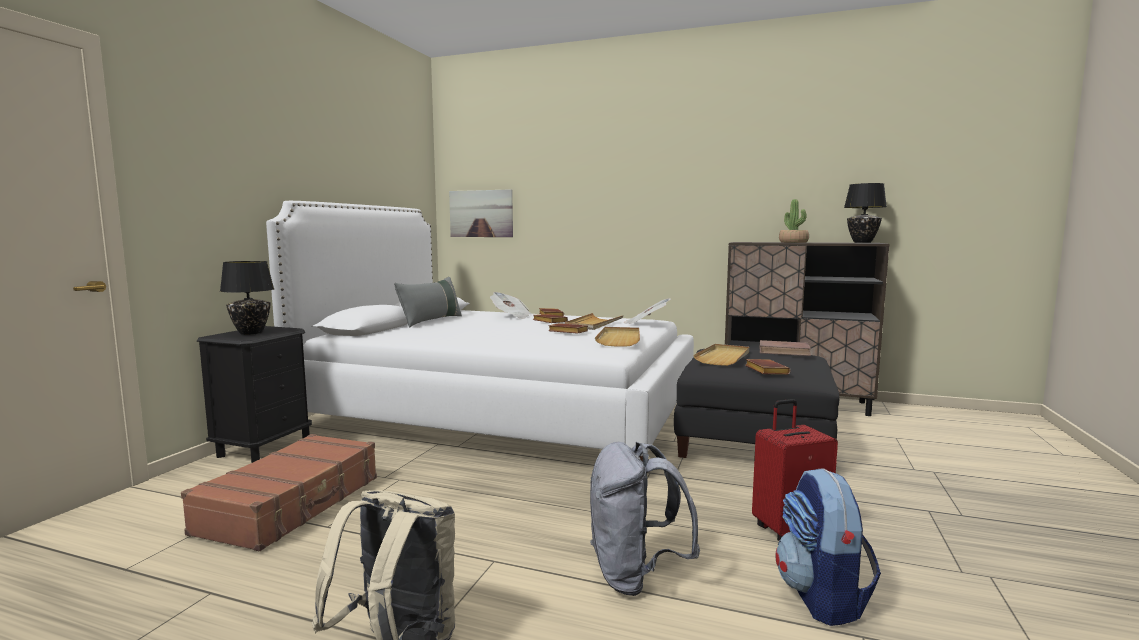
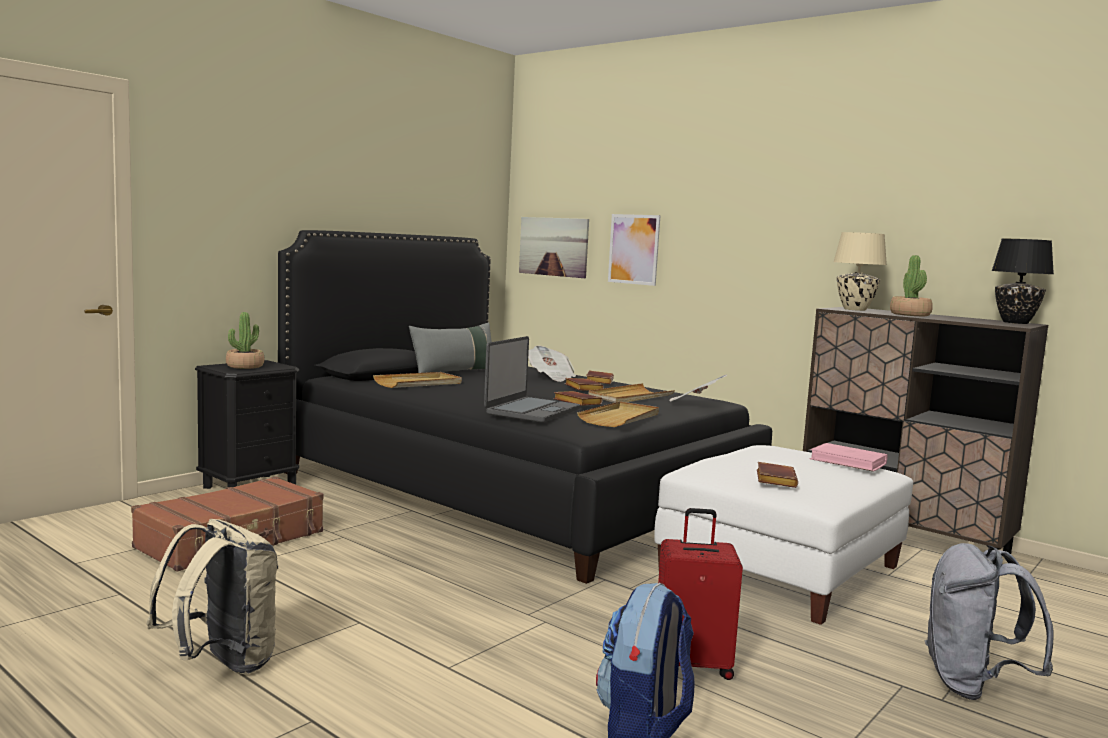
camera: 20 degrees right, 0 degrees up
(250, 333) = (245, 366): black table lamp -> potted plant
(504, 411) = (514, 489): white bed -> black bed
(549, 342) = (532, 411): none -> laptop
(554, 211) = (634, 249): none -> picture
(635, 576) = (475, 664): grey backpack -> grey backpack (973, 686)
(723, 357) = (751, 457): beige tray -> beige tray (419, 383)
(751, 242) = (855, 309): none -> beige table lamp
(752, 438) = (780, 568): black ottoman -> white ottoman
(784, 351) = (848, 461): brown book -> pink book

